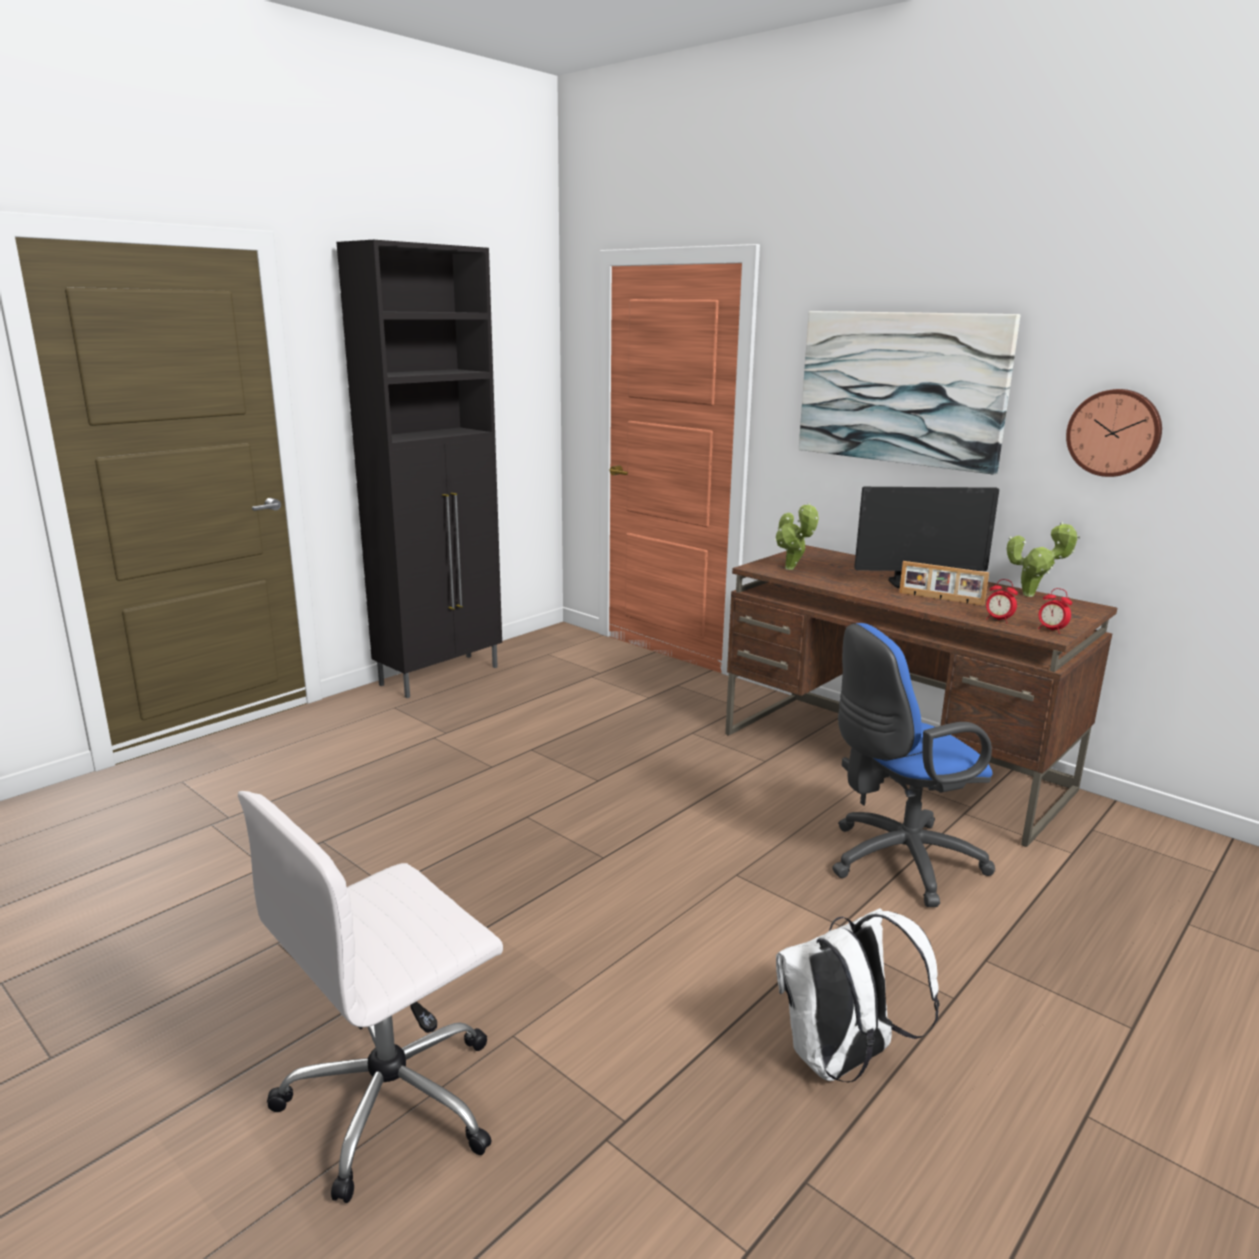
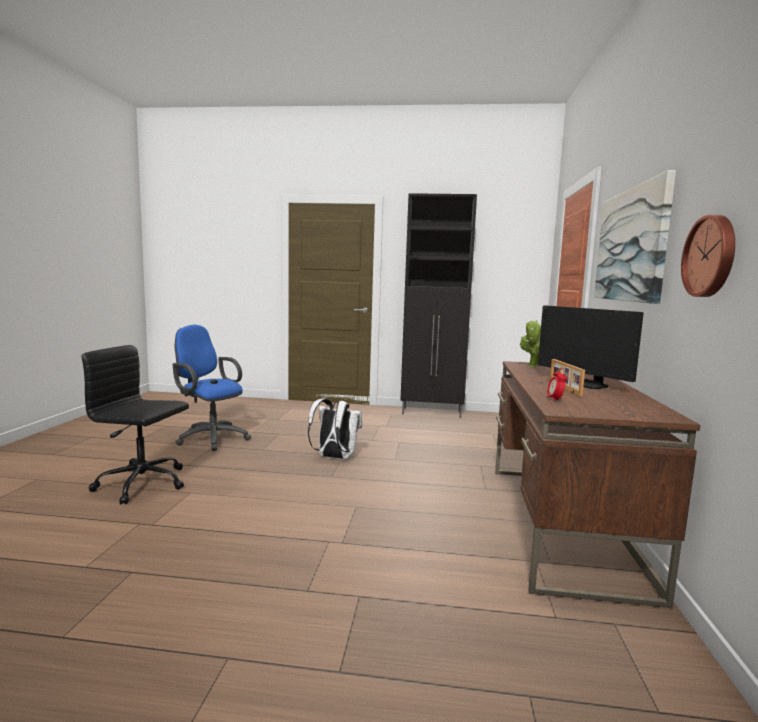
camera: 55 degrees right, 10 degrees down
(394, 1098) = (143, 484): white office chair -> black office chair
(841, 1061) = (222, 565): white backpack -> white backpack (334, 457)
(896, 862) = (432, 547): blue office chair -> blue office chair (210, 438)
(1032, 595) = (647, 404): potted plant -> none
(1051, 630) = (570, 410): alarm clock -> none

